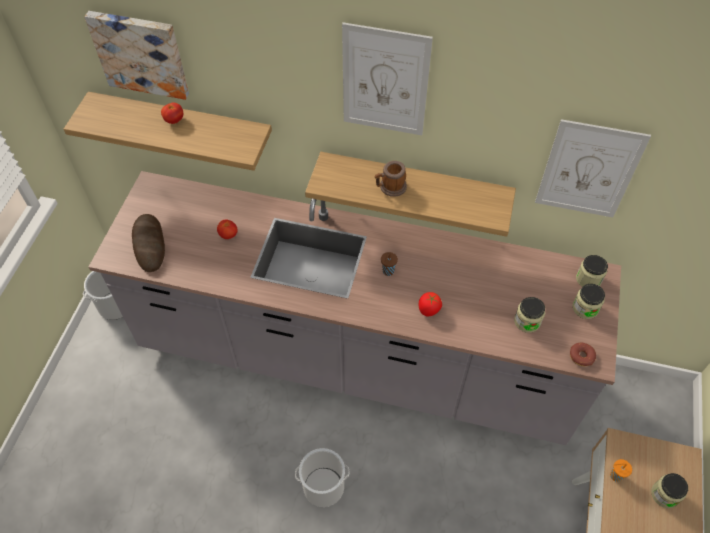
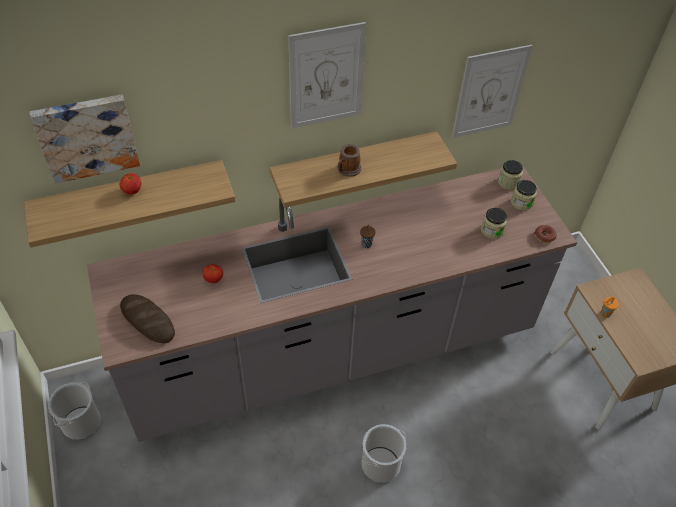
camera: 35 degrees left, 5 degrees down
(428, 310) = (419, 257): tomato -> none
(664, 494) = (641, 309): jar -> none

